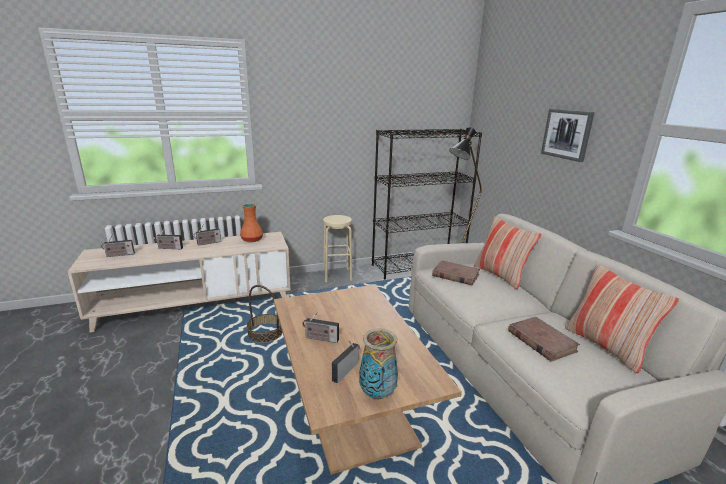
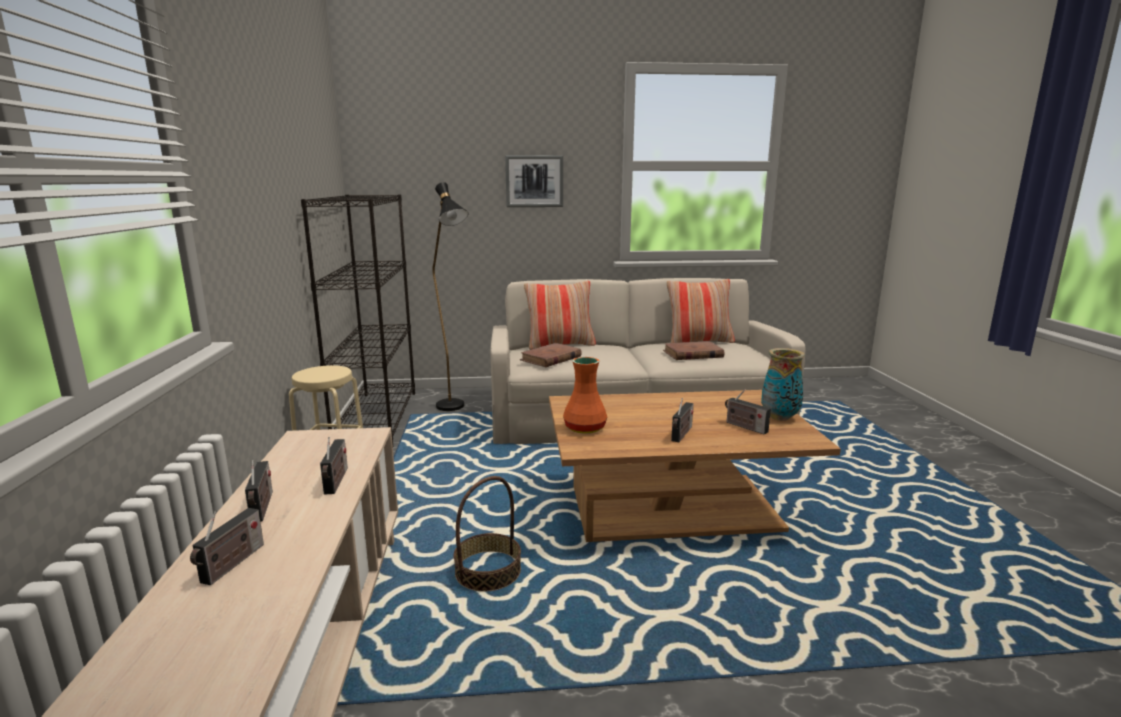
camera: 75 degrees left, 5 degrees down
(119, 255) = (182, 665): radio -> radio (336, 482)
(252, 239) = (302, 457): orange vase -> orange vase (583, 428)

